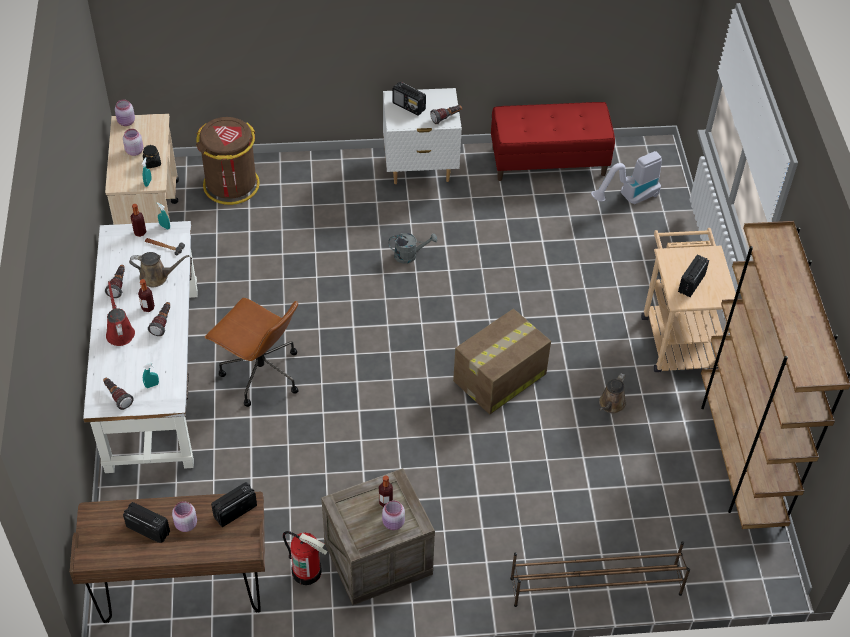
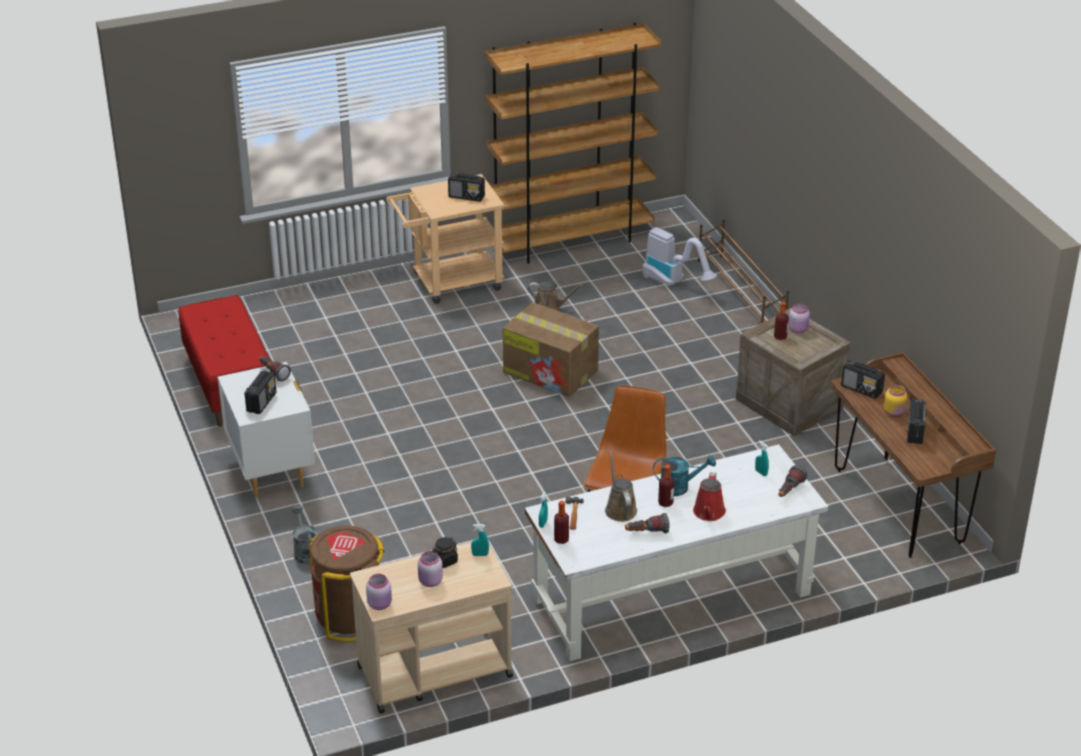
camera: 105 degrees left, 15 degrees down
(119, 332) = (708, 513): red watering can -> red watering can turned 45 degrees counterclockwise
(163, 323) = (679, 487): flashlight -> turquoise watering can
(185, 525) = (894, 412): pink jar -> yellow jar
(307, 571) = (828, 439): fire extinguisher -> none
(410, 255) = (412, 454): grey watering can -> grey watering can (305, 551)
(628, 198) = (272, 329): vacuum cleaner -> vacuum cleaner (674, 282)

